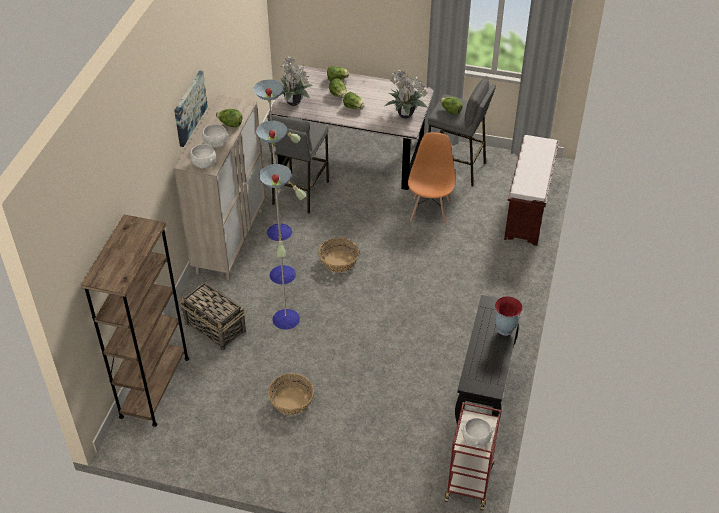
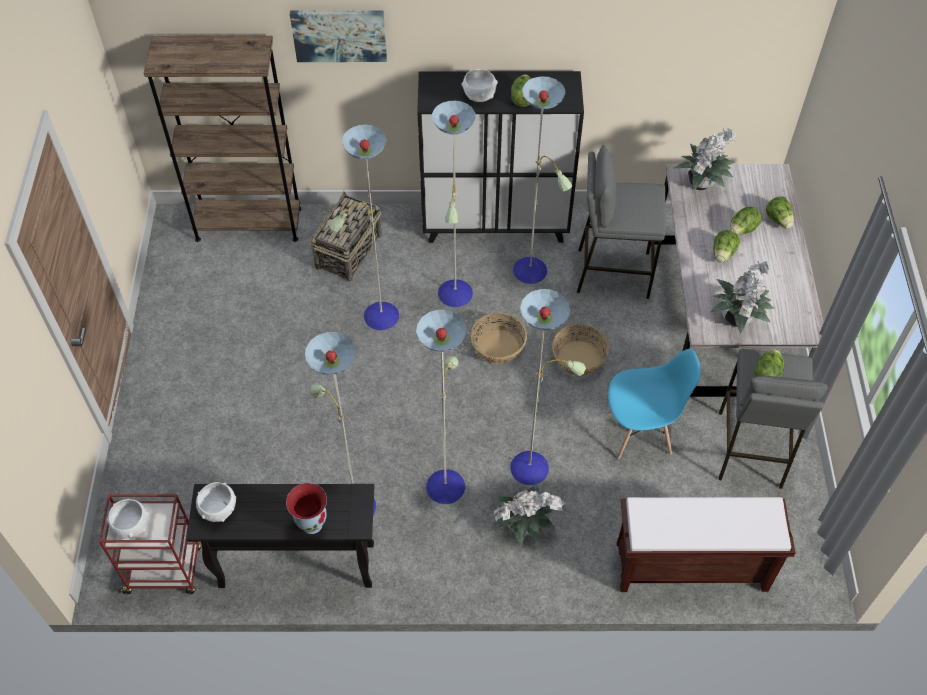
camera: 75 degrees right, 10 degrees up
(189, 108) = (496, 38): picture -> picture (339, 35)
(204, 164) = (436, 95): white bowl -> white bowl (219, 509)
(230, 240) = (496, 225): beige cabinet -> black cabinet
(291, 401) = (253, 353): basket -> basket (578, 358)
(430, 210) = (640, 433): orange chair -> blue chair
(440, 310) = (445, 483): none -> floor lamp
(483, 278) = (525, 527): none -> potted plant

